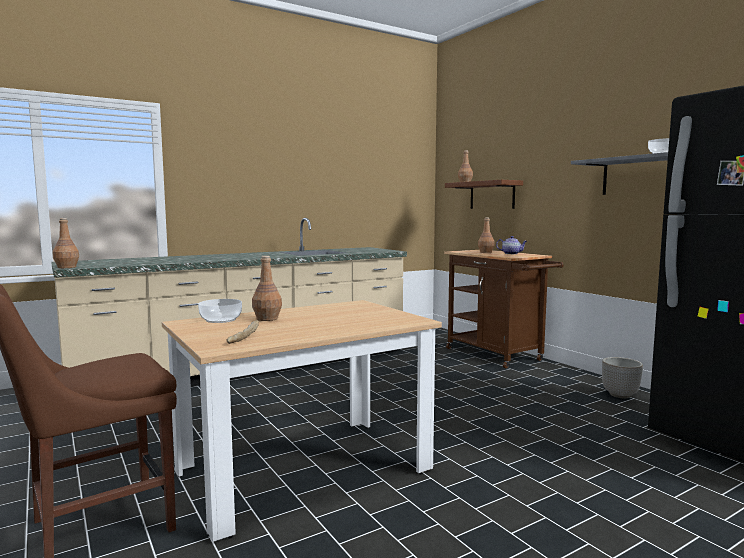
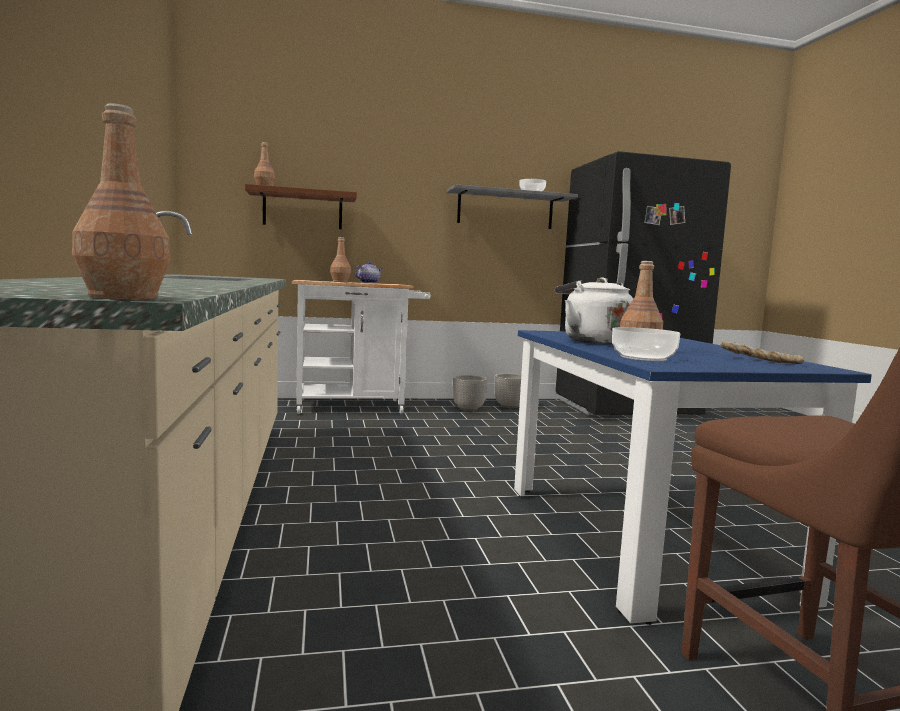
camera: 70 degrees left, 0 degrees up
(304, 470) = (639, 538): beige dining table -> blue dining table
(307, 311) = (592, 341): none -> white kettle
(498, 355) = (357, 406): brown cart -> white cart
(569, 383) = (469, 409): none -> planter

